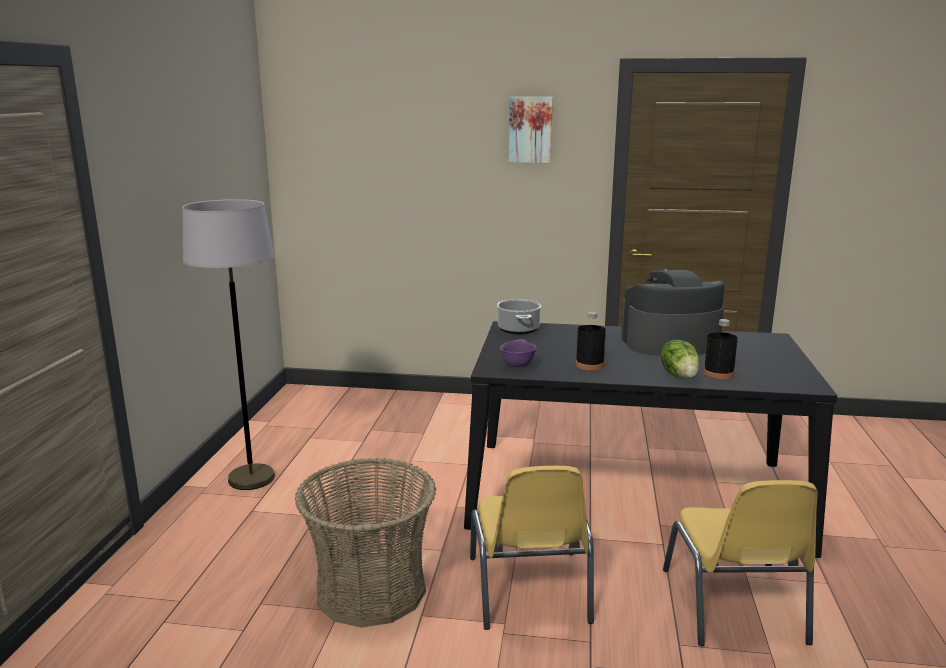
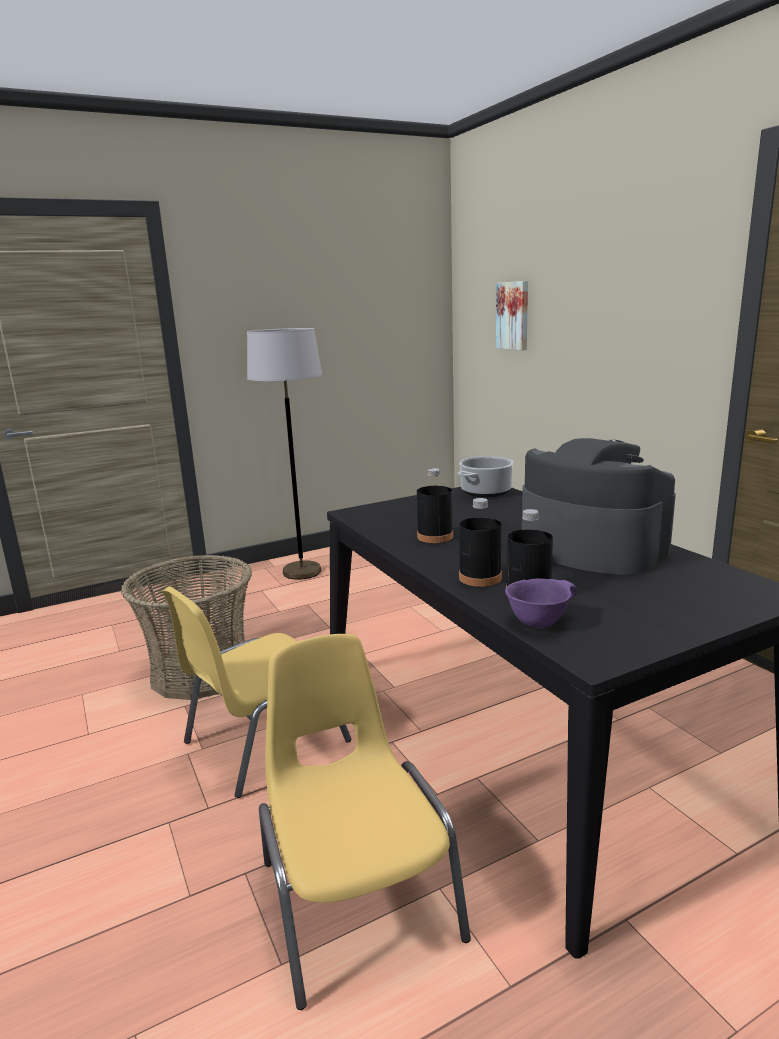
camera: 55 degrees right, 0 degrees up
(517, 365) = (381, 516): purple bowl -> purple bowl (538, 622)
(530, 130) = (647, 254): picture -> picture (514, 315)
(680, 376) = (480, 578): lettuce -> black bottle
(734, 607) = (357, 897): yellow chair -> yellow chair turned 105 degrees clockwise

